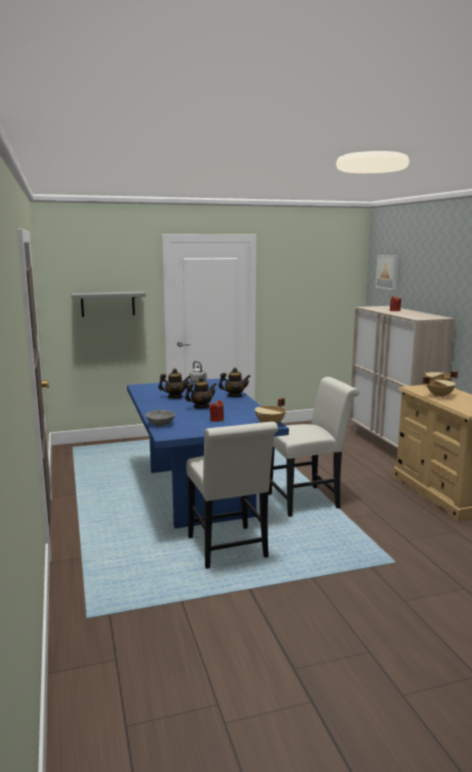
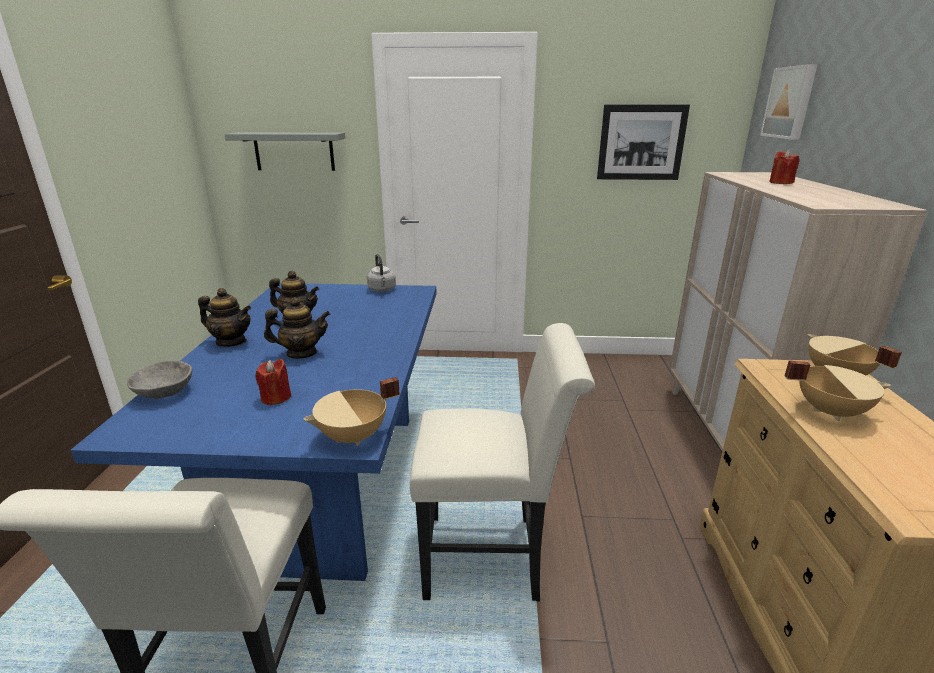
camera: 20 degrees right, 10 degrees up
(234, 396) = (395, 332): teapot -> teapot (231, 342)
(314, 292) = (641, 142): none -> picture

